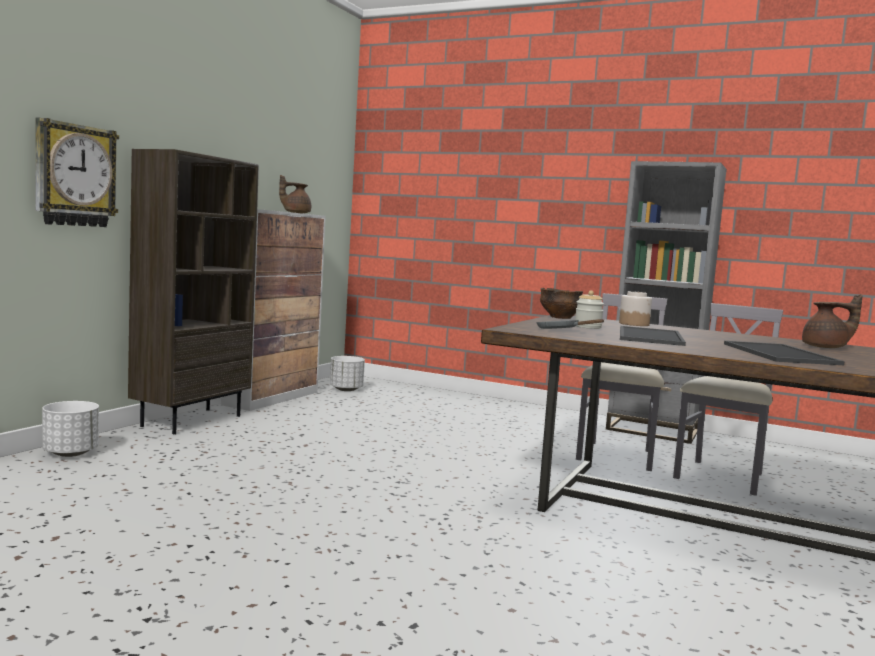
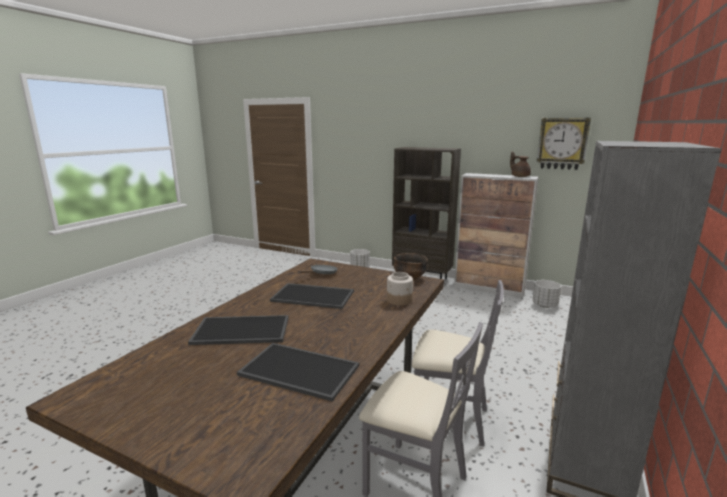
camera: 90 degrees right, 10 degrees up
(74, 175) = (379, 161): wall clock -> wall clock (562, 143)
(588, 327) = (353, 282): jar -> none
(826, 347) = (297, 371): brown teapot -> tray

